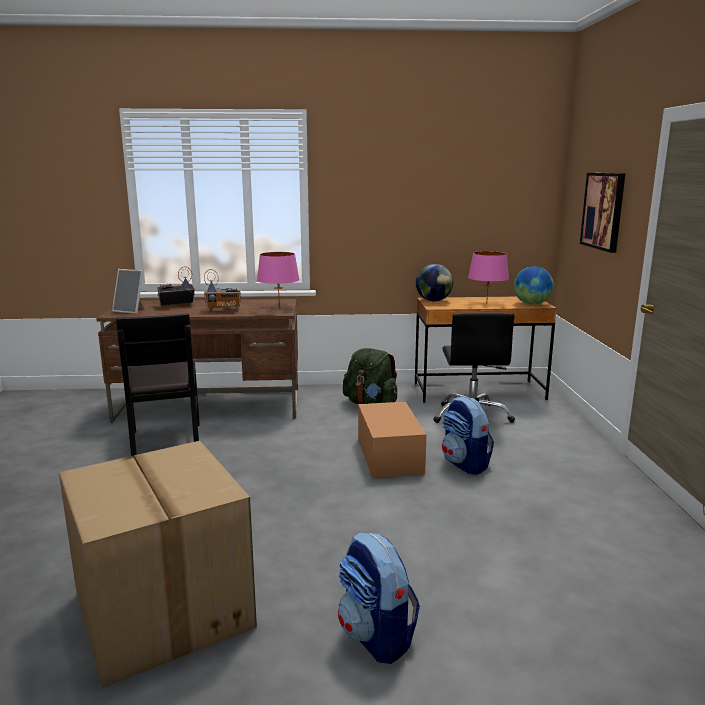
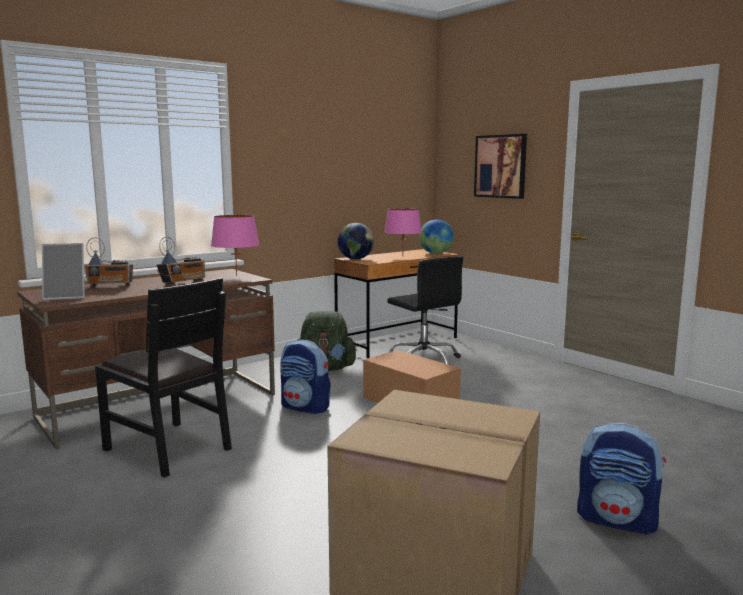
camera: 35 degrees left, 5 degrees down
(176, 305) = (111, 286): radio -> radio turned 135 degrees counterclockwise
(465, 464) = (475, 393): backpack -> backpack (306, 407)

